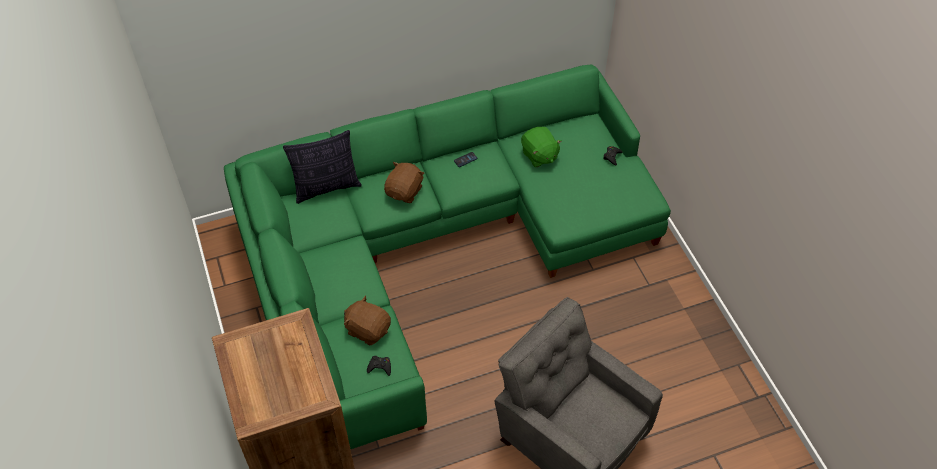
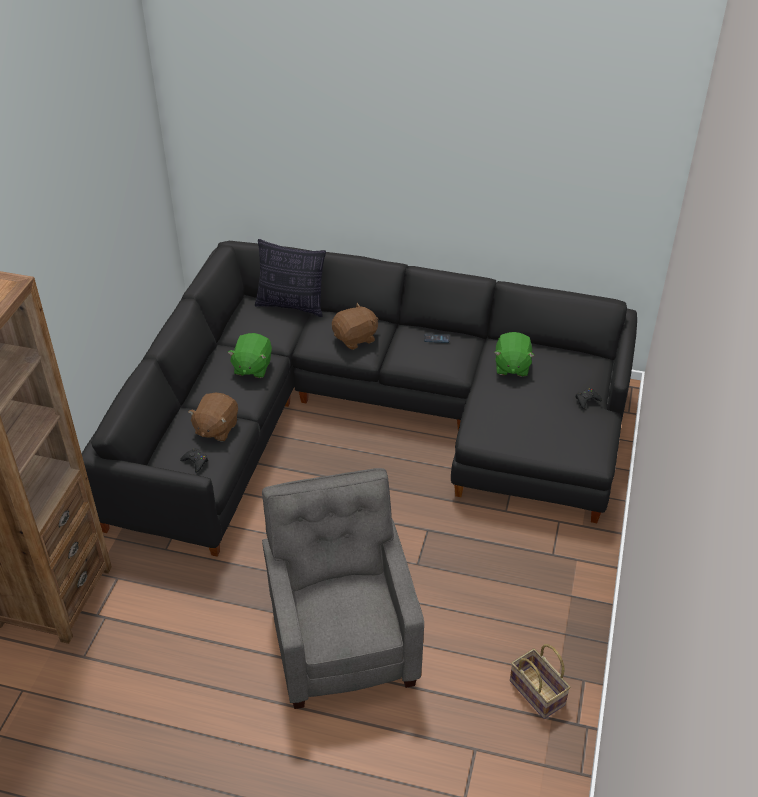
camera: 35 degrees right, 10 degrees down
(346, 260) = (252, 367): none -> green plush toy
(368, 329) = (216, 428): brown plush toy -> brown plush toy turned 135 degrees counterclockwise
(433, 250) = (365, 418): green sofa -> black sofa
(720, 391) = (539, 693): none -> basket

